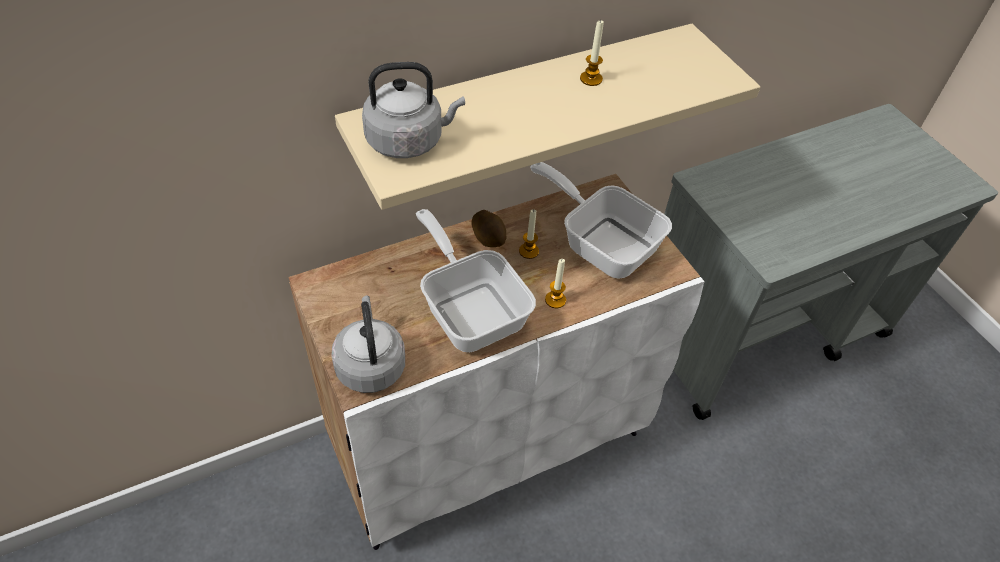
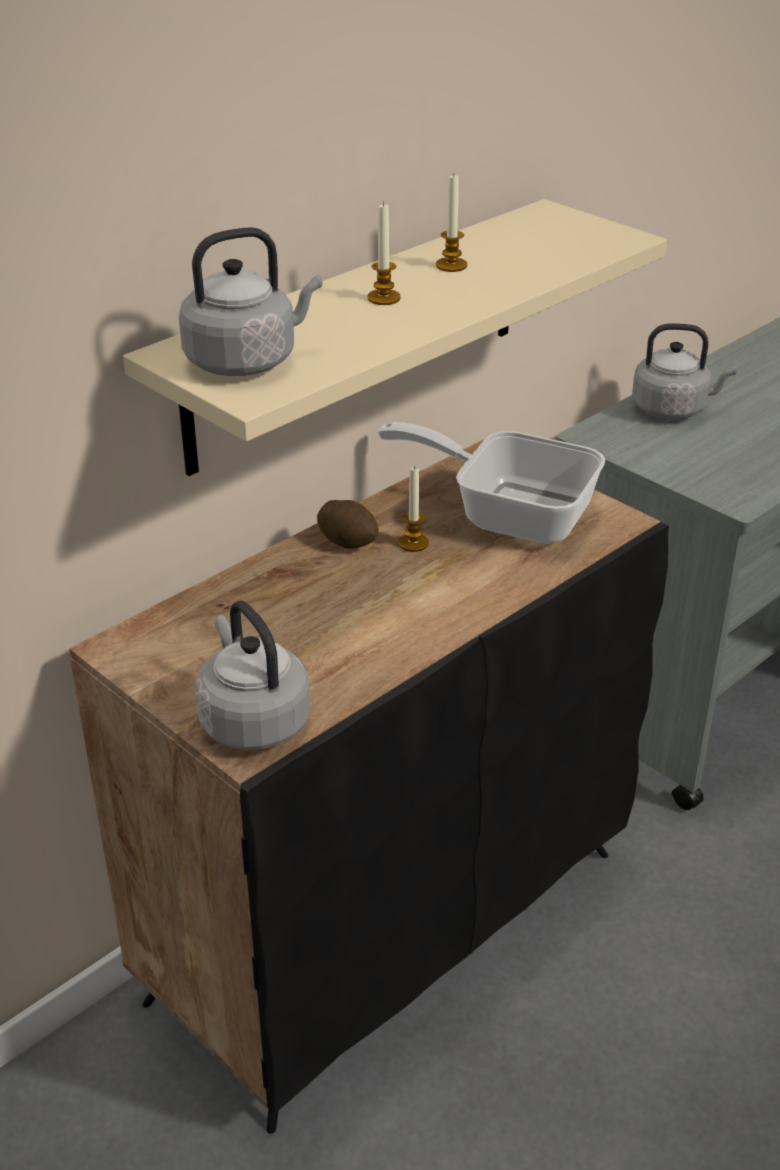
camera: 15 degrees left, 15 degrees down
(470, 308) = (365, 623): frying pan -> none
(489, 439) = (389, 922): white cabinet -> black cabinet
(555, 300) = (480, 588): candle -> candle (384, 298)
(764, 171) = (673, 409): none -> grey kettle

